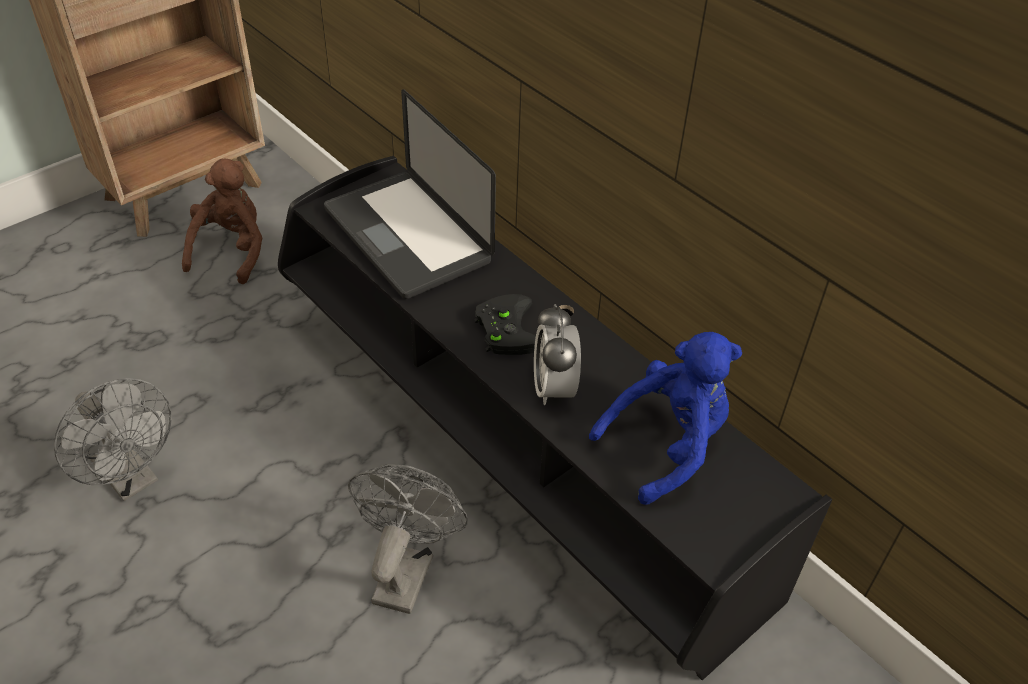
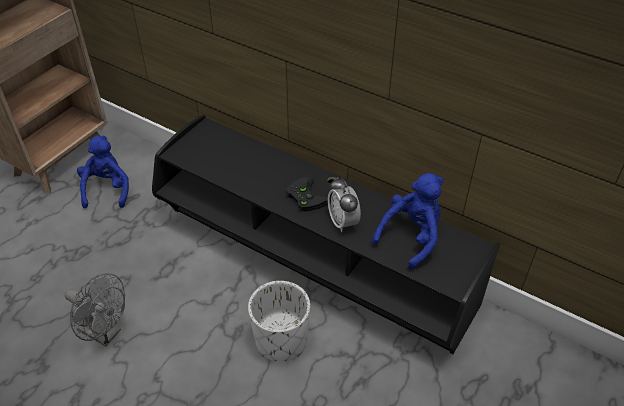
camera: 15 degrees left, 0 degrees up
(232, 250) = (107, 189): brown plush toy -> blue plush toy
(406, 569) = (281, 340): grey fan -> white planter
(407, 235) = (230, 158): laptop -> none

